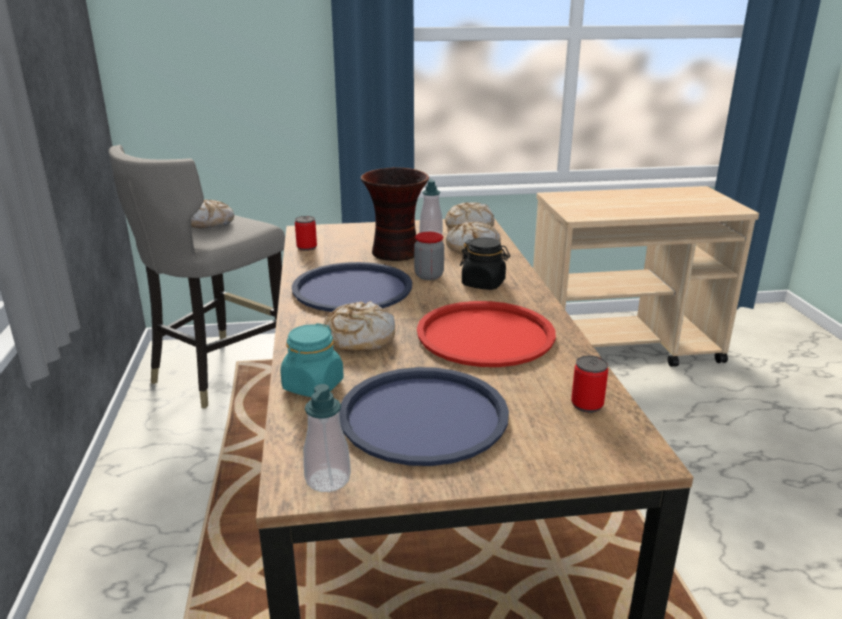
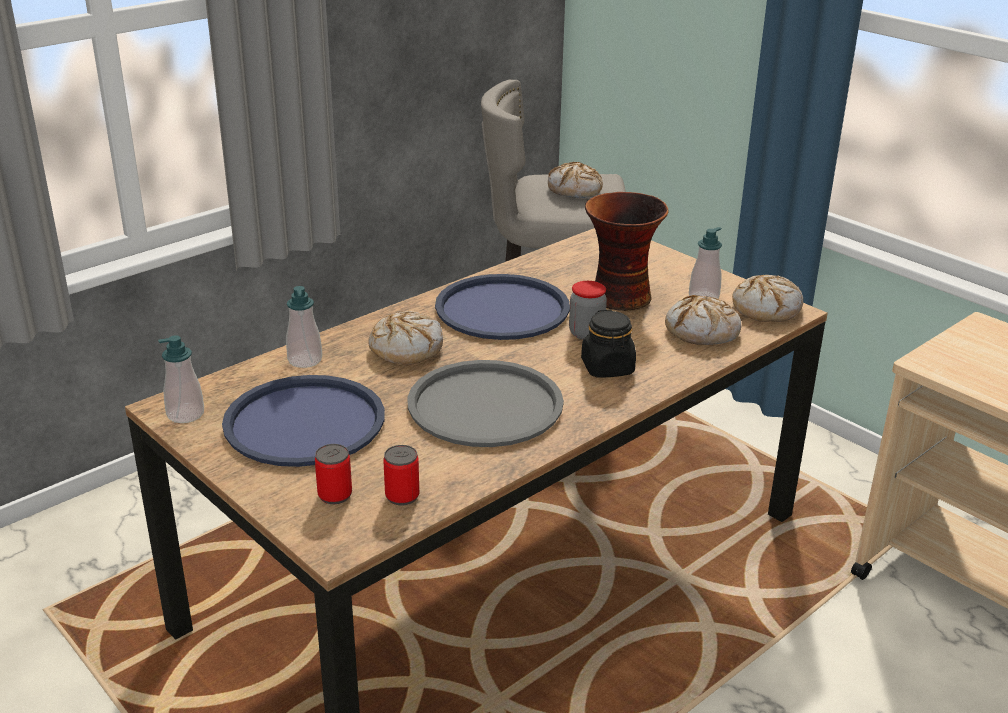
camera: 55 degrees right, 5 degrees up
(307, 247) = (567, 253): can -> can (335, 495)
(313, 386) = (305, 360): turquoise jar -> soap dispenser
(485, 335) = (485, 405): red tray -> grey tray

